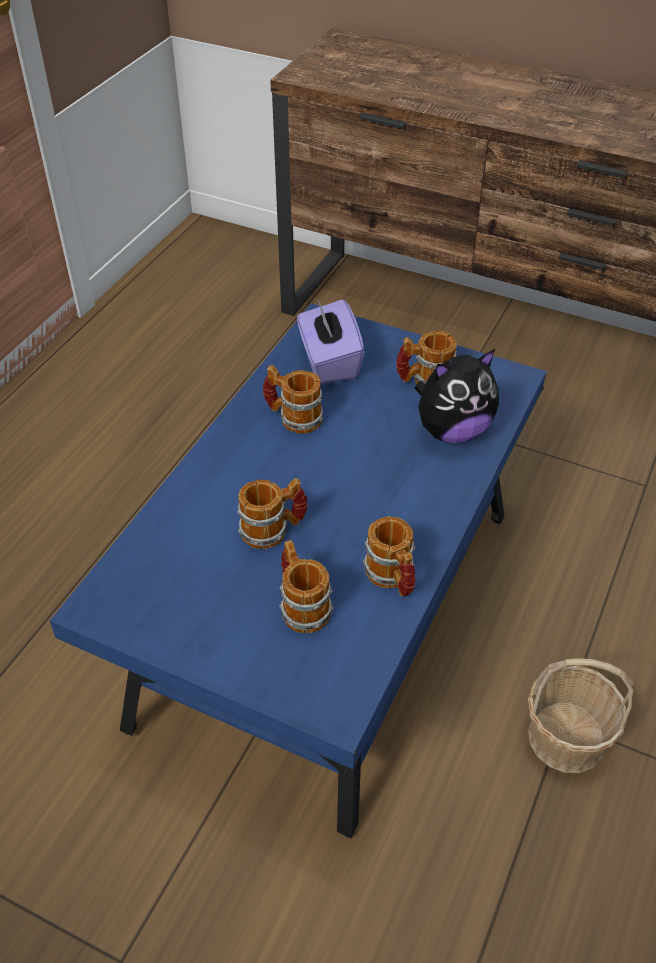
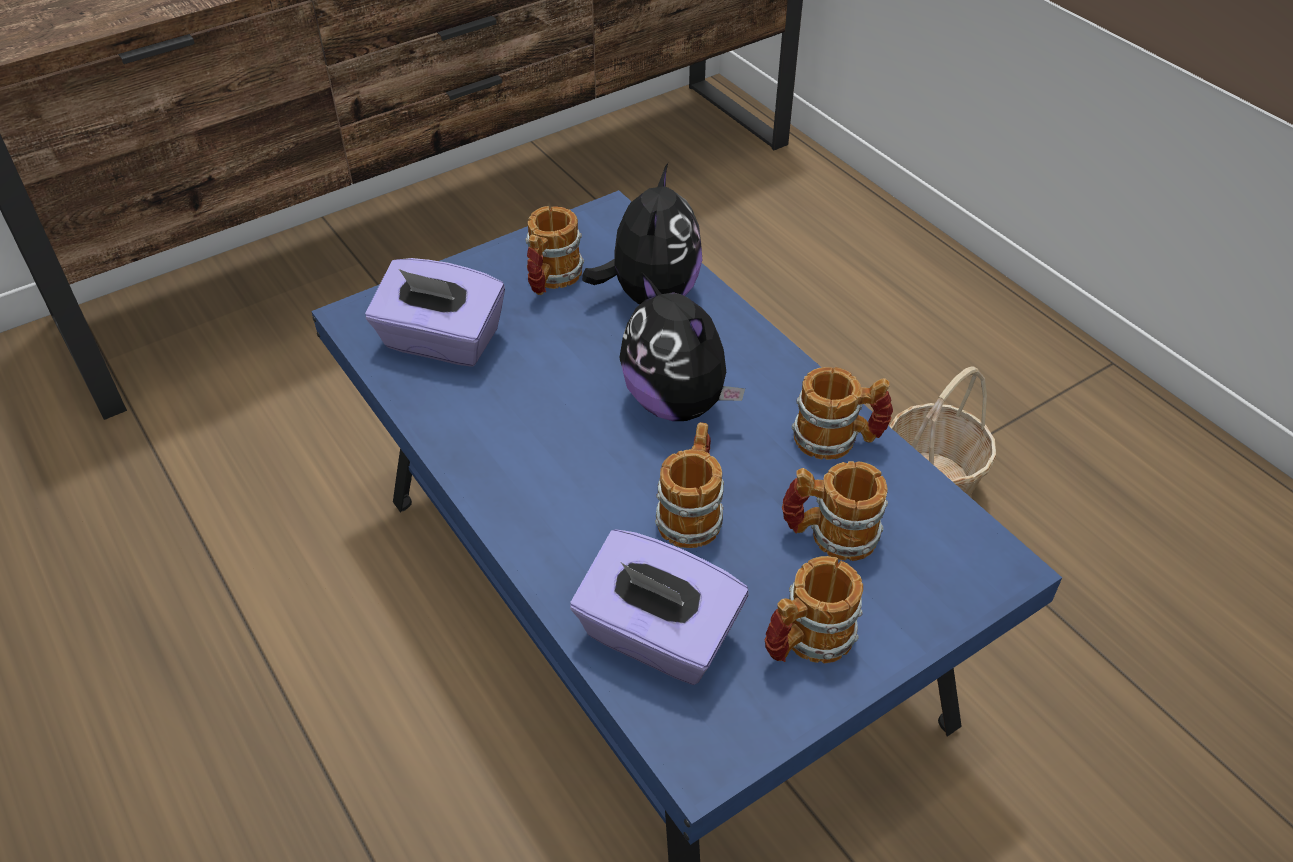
camera: 60 degrees left, 0 degrees up
(166, 553) = (657, 637): none -> purple tissue box
(293, 417) = (511, 414): mug -> mug (806, 642)
(363, 484) = (678, 402): none -> plush toy

